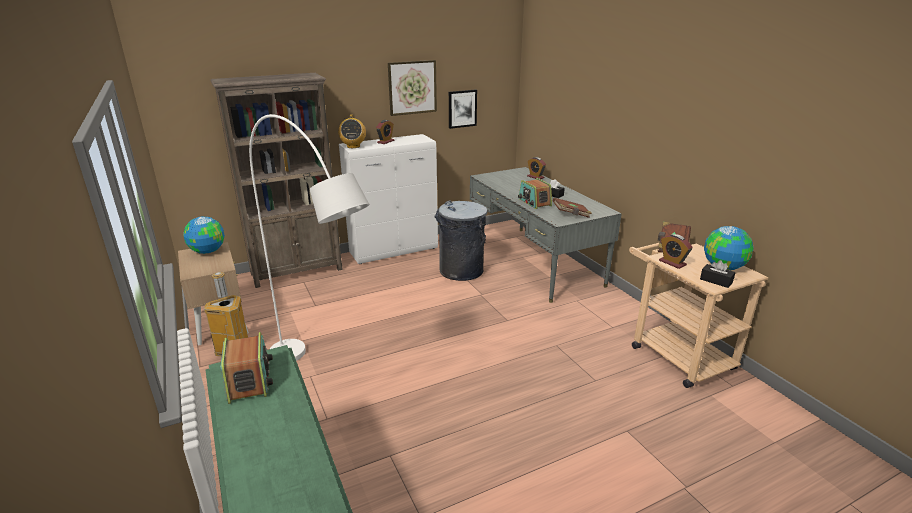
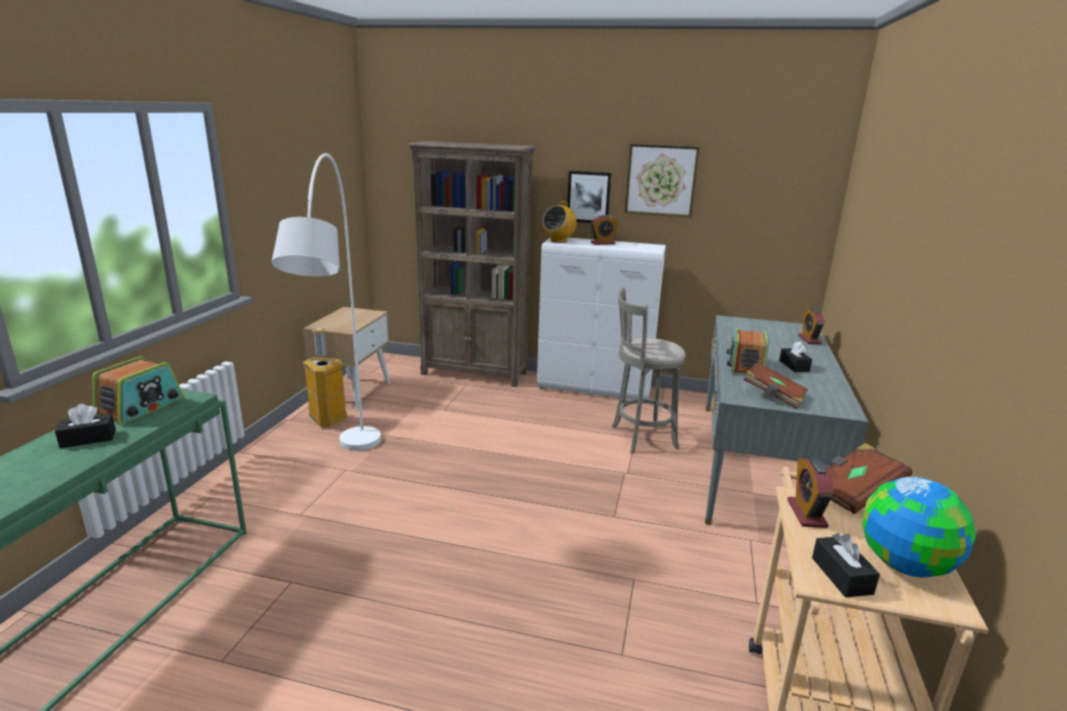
camera: 40 degrees right, 5 degrees down
(207, 251) = (360, 313): globe -> none
(266, 416) = (88, 439): none -> black tissue box
(461, 271) = (640, 437): grey trash can -> grey stool
(462, 108) = (734, 220): picture -> picture (588, 197)

